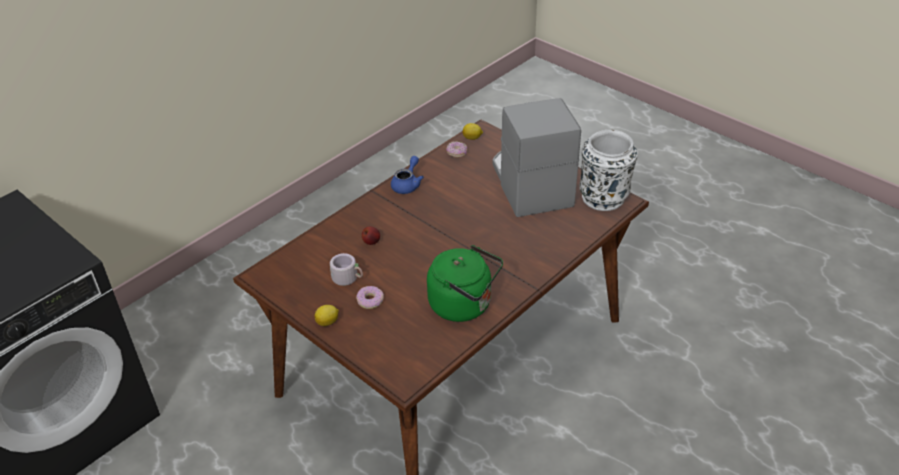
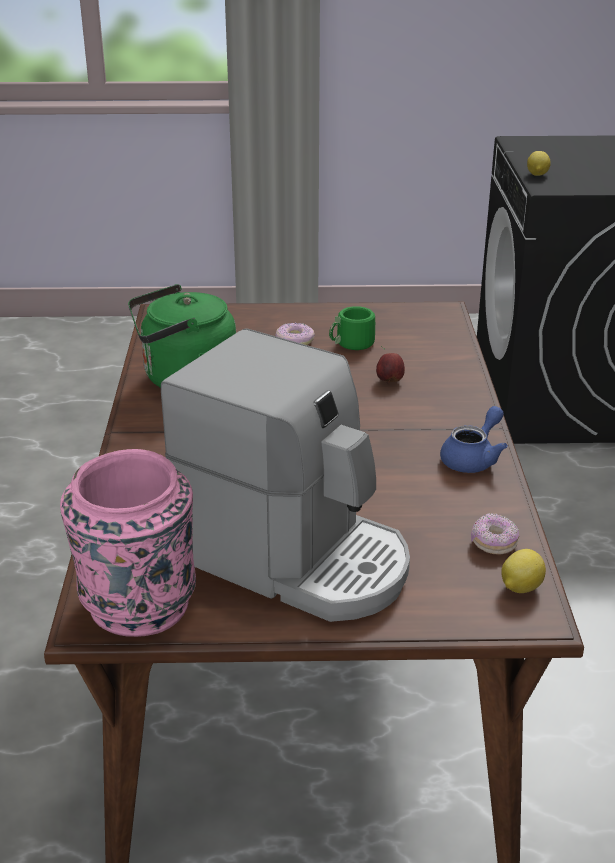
camera: 135 degrees right, 10 degrees down
(328, 322) = (307, 312): lemon -> lemon (537, 175)
(348, 277) = (352, 345): grey mug -> green mug
(407, 184) = (473, 458): blue teapot -> blue teapot turned 120 degrees counterclockwise
(604, 197) = (138, 607): white vase -> pink vase

